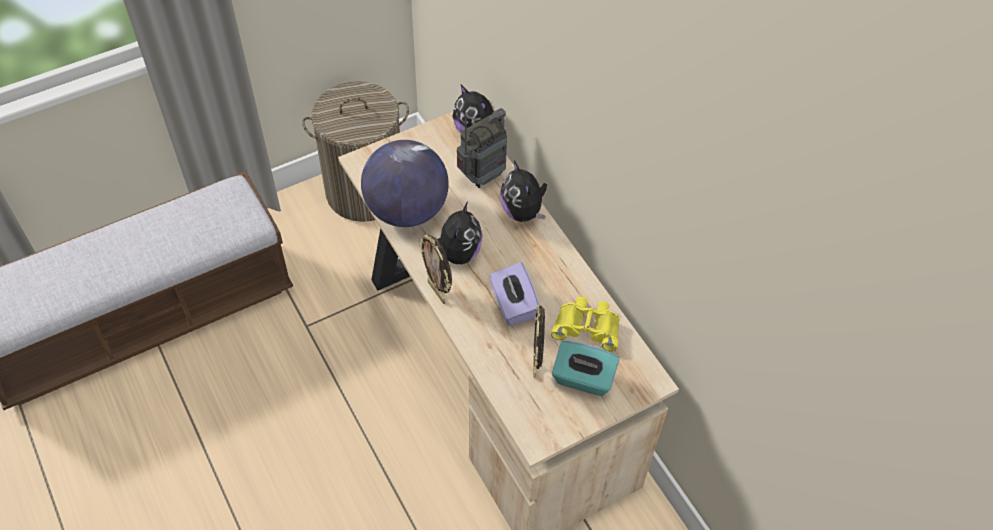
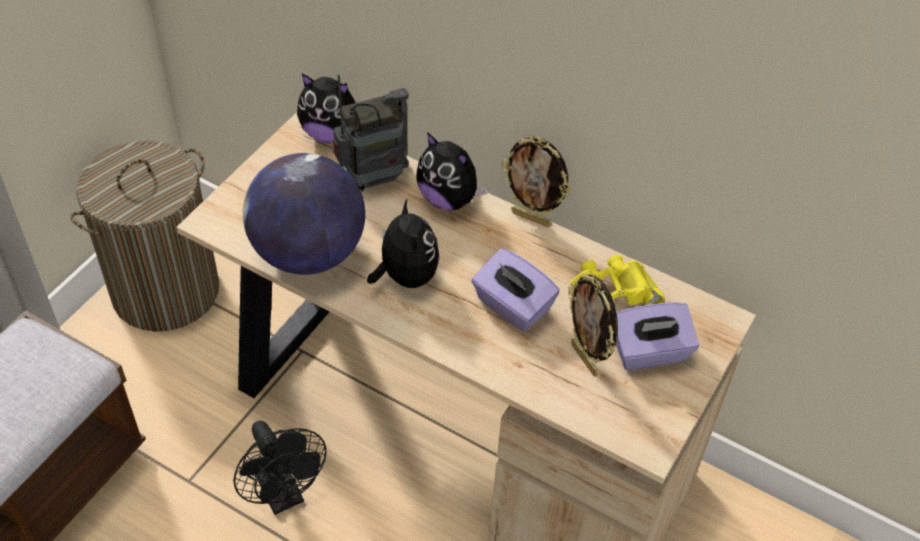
camera: 30 degrees left, 5 degrees down
(358, 363) = (283, 495): none -> black fan
(437, 292) = (413, 330): picture frame -> picture frame (532, 218)
(483, 176) = (374, 179): radio -> radio turned 45 degrees clockwise
(583, 379) = (649, 352): turquoise tissue box -> purple tissue box

